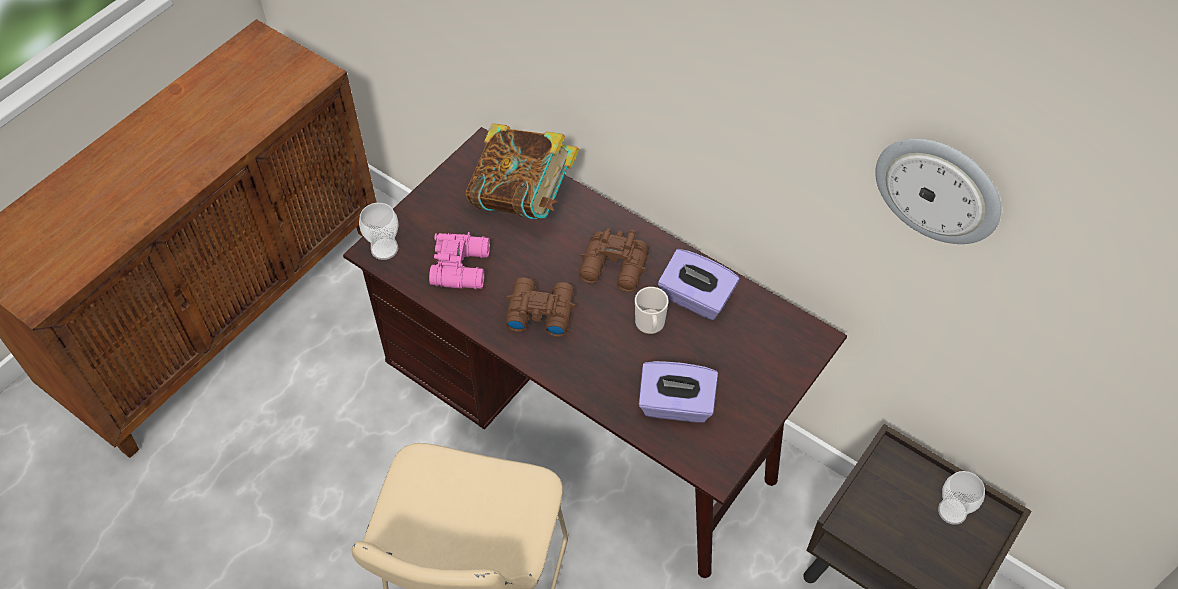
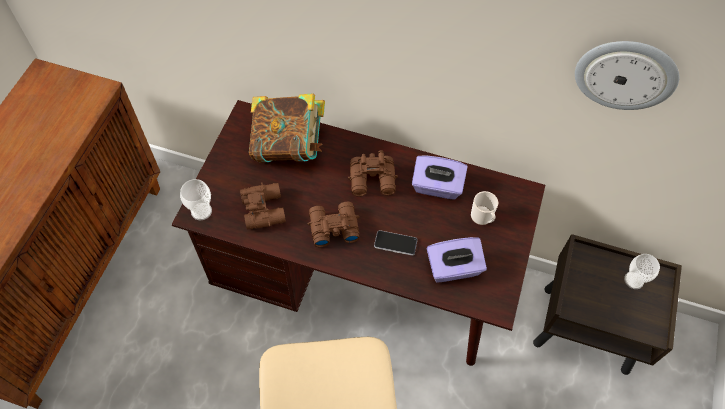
camera: 20 degrees left, 5 degrees up
(463, 266) = (264, 208): pink binoculars -> brown binoculars
(612, 353) = (395, 243): none -> phone
(650, 325) = (413, 215): mug -> mug (482, 218)

